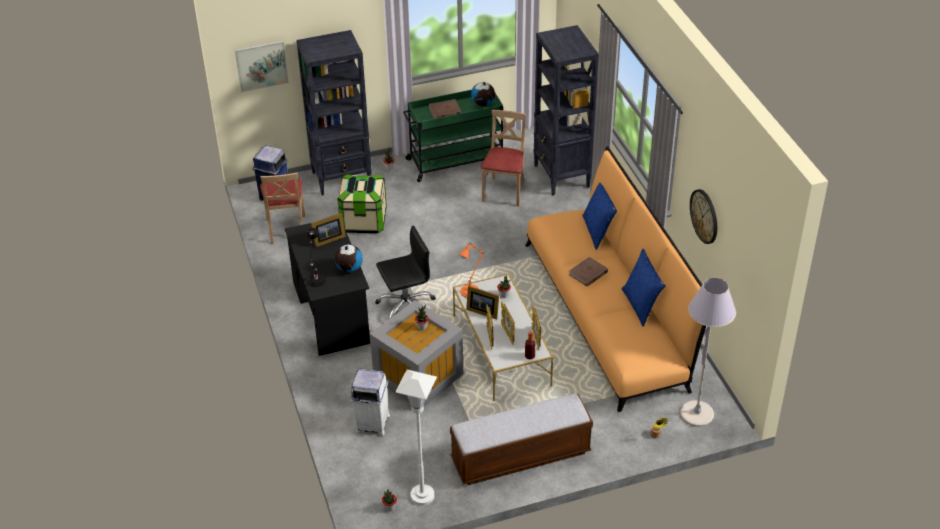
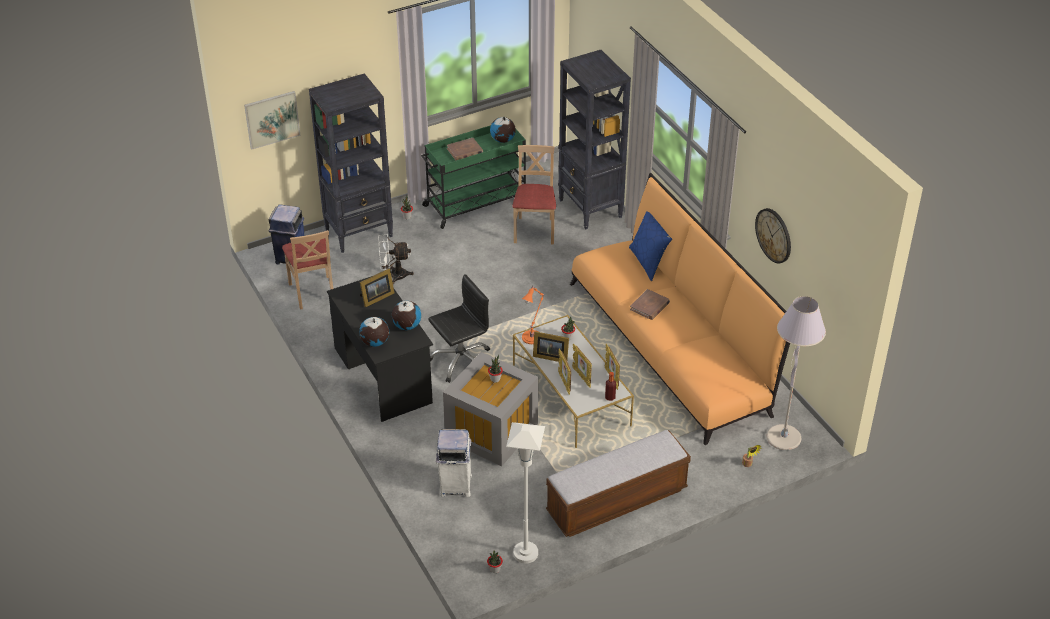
camera: 10 degrees left, 0 degrees up
(316, 281) = (375, 342): black table lamp -> globe
(364, 221) = (394, 275): storage box -> white fan
(641, 305) = (710, 333): blue pillow -> none

